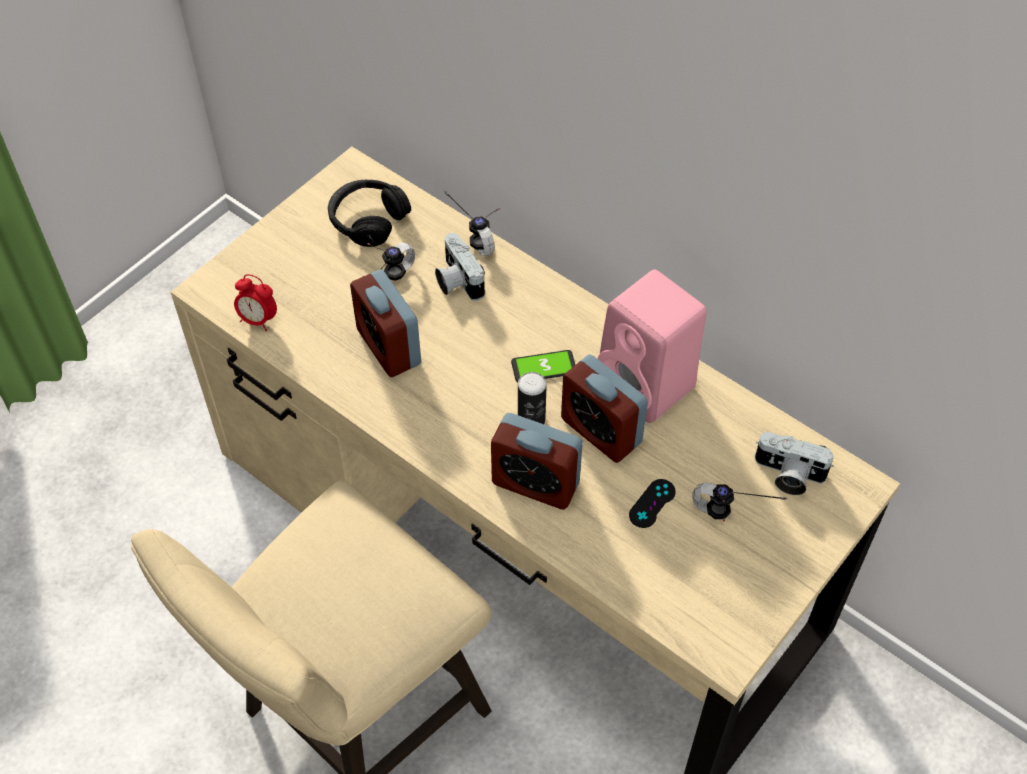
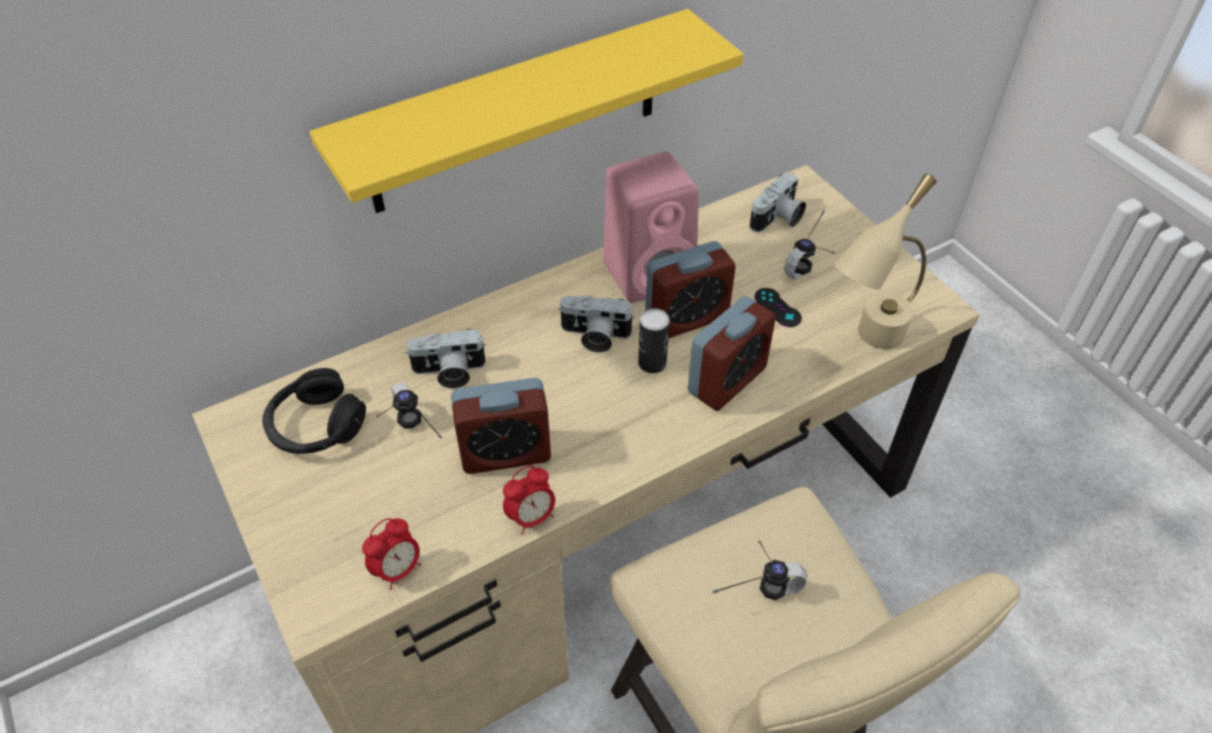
camera: 70 degrees left, 5 degrees down
(332, 385) = (531, 517): none -> alarm clock
(479, 233) = (398, 338): headphones -> headphones (753, 585)
(543, 367) = (594, 336): phone -> camera
(619, 162) = (515, 114): none -> yellow shelf
(638, 593) = (867, 343): none -> beige table lamp

